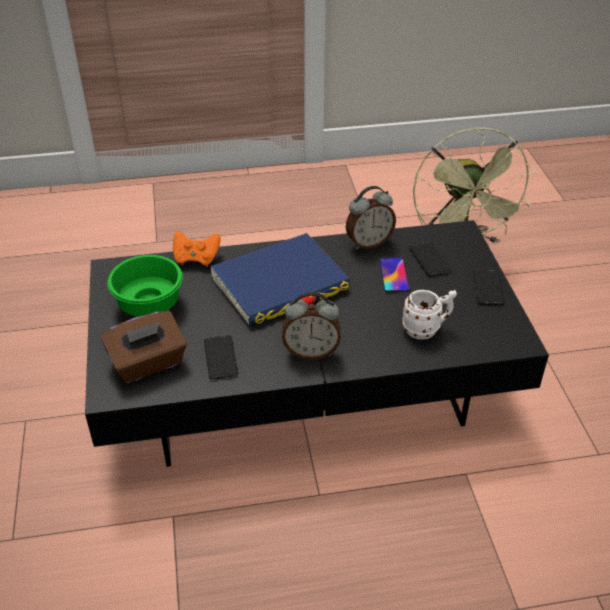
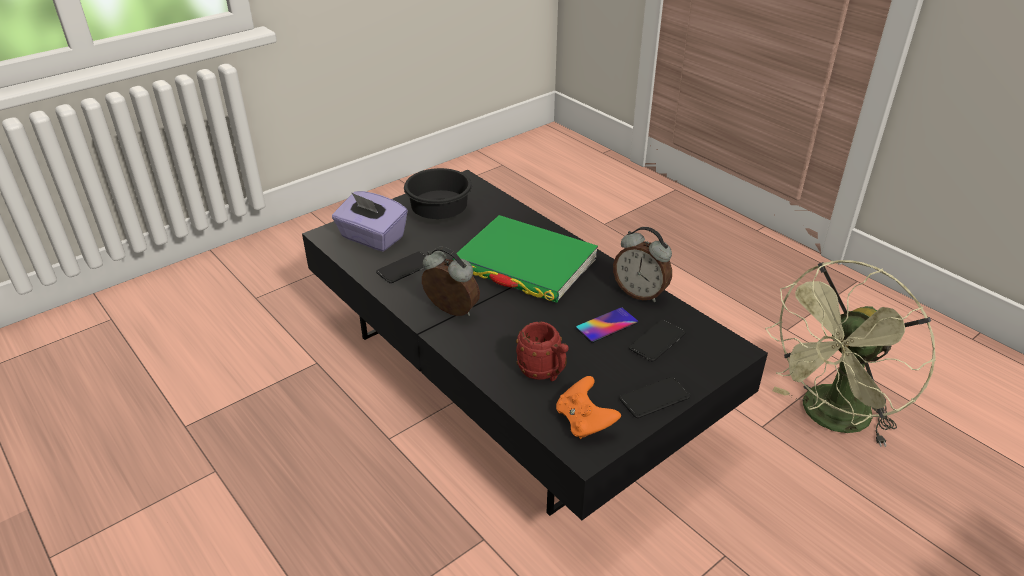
camera: 60 degrees right, 5 degrees down
(148, 364) = (372, 238): brown tissue box -> purple tissue box
(151, 303) = (442, 212): green bowl -> black bowl
(196, 259) = (515, 212): orange game controller -> orange game controller (584, 422)
(280, 284) = (525, 264): blue book -> green book
(311, 352) = (450, 312): alarm clock -> alarm clock turned 150 degrees clockwise
(426, 329) = (543, 373): white mug -> red mug

